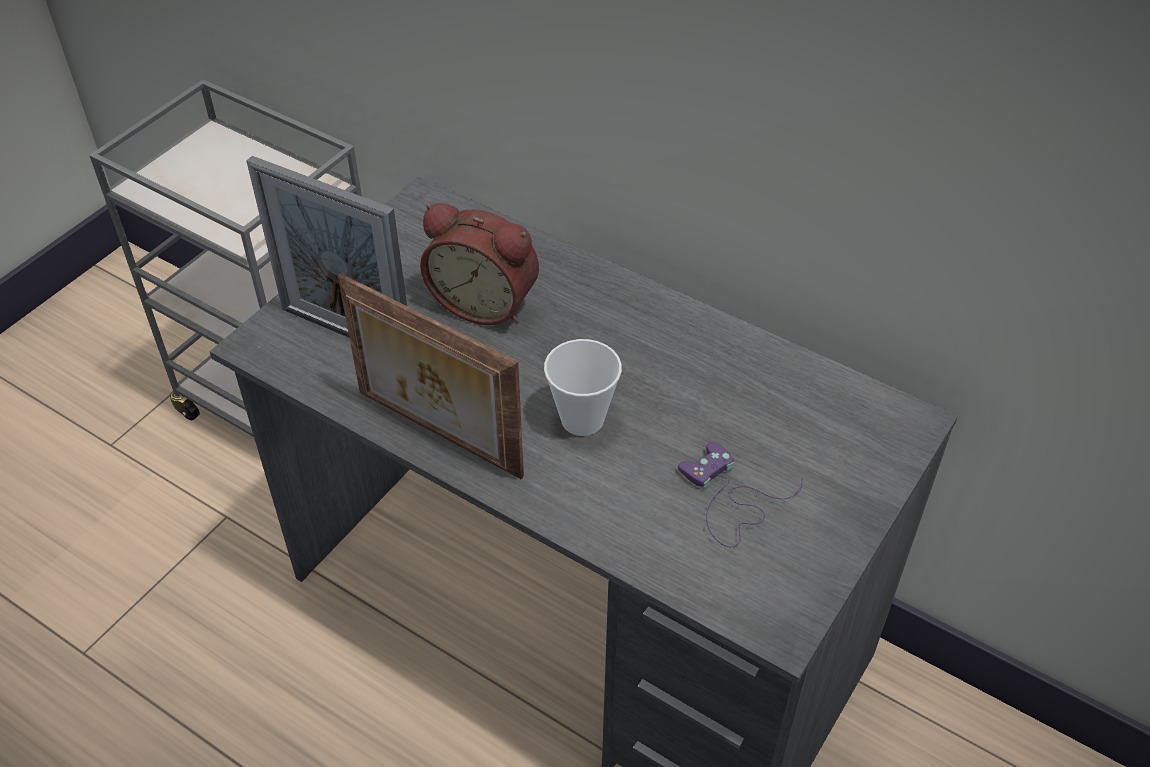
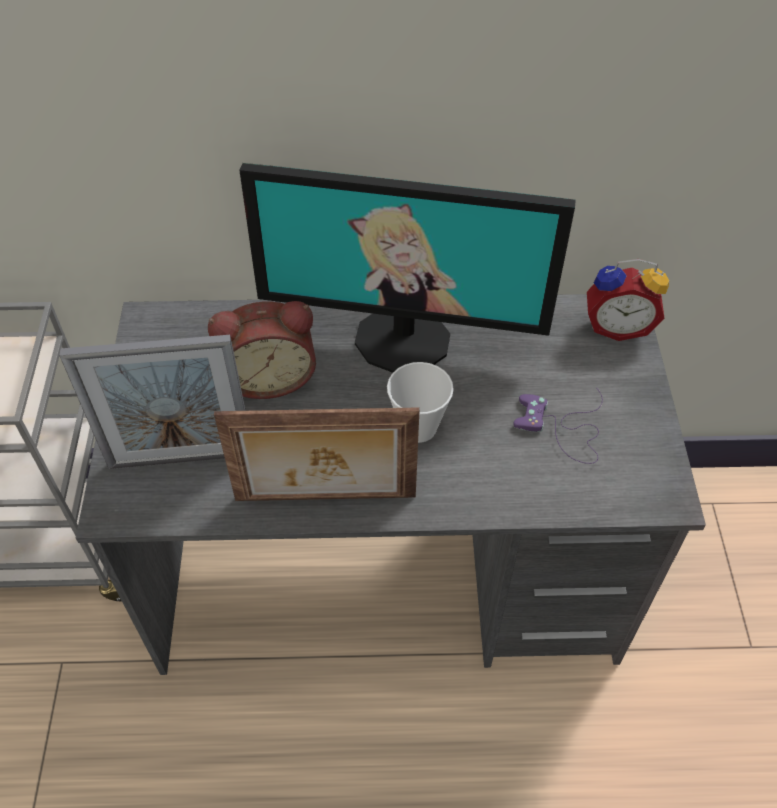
camera: 35 degrees left, 5 degrees up
(645, 330) = (403, 338): none -> monitor
(890, 432) = (617, 326): none -> alarm clock

